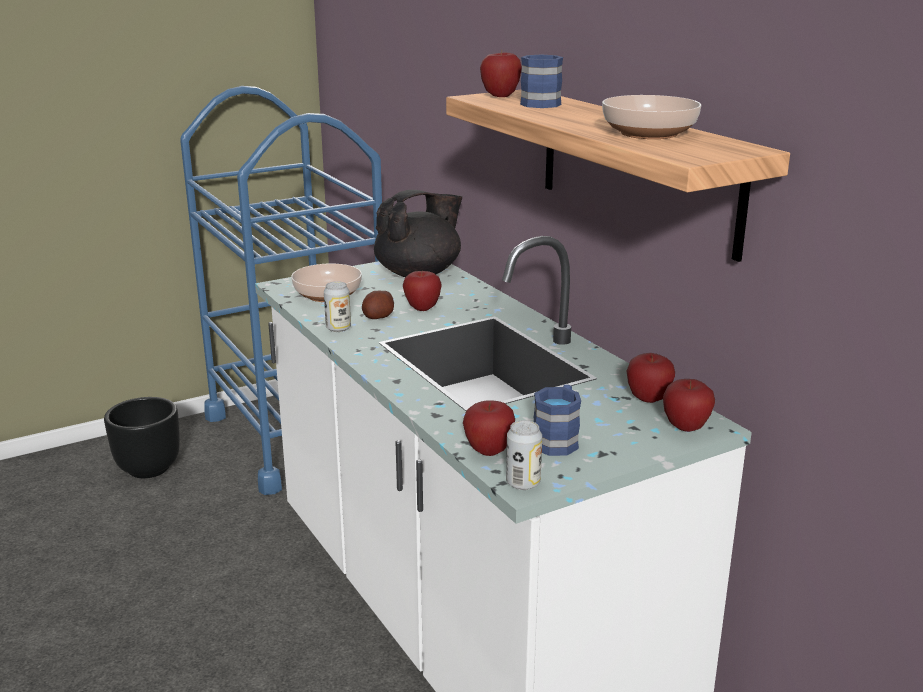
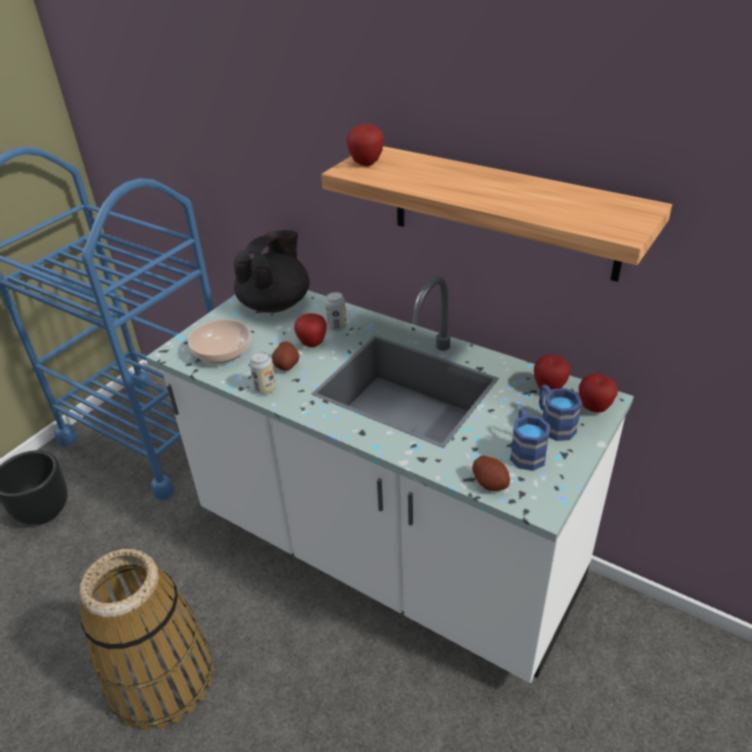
camera: 25 degrees left, 15 degrees up
(143, 645) = (161, 677): none -> basket
(488, 451) = (490, 483): apple -> potato
(523, 483) = (539, 506): can -> can (337, 326)
(540, 102) = (410, 168): blue mug -> blue mug (553, 424)
(649, 134) = (551, 201): bowl -> none

